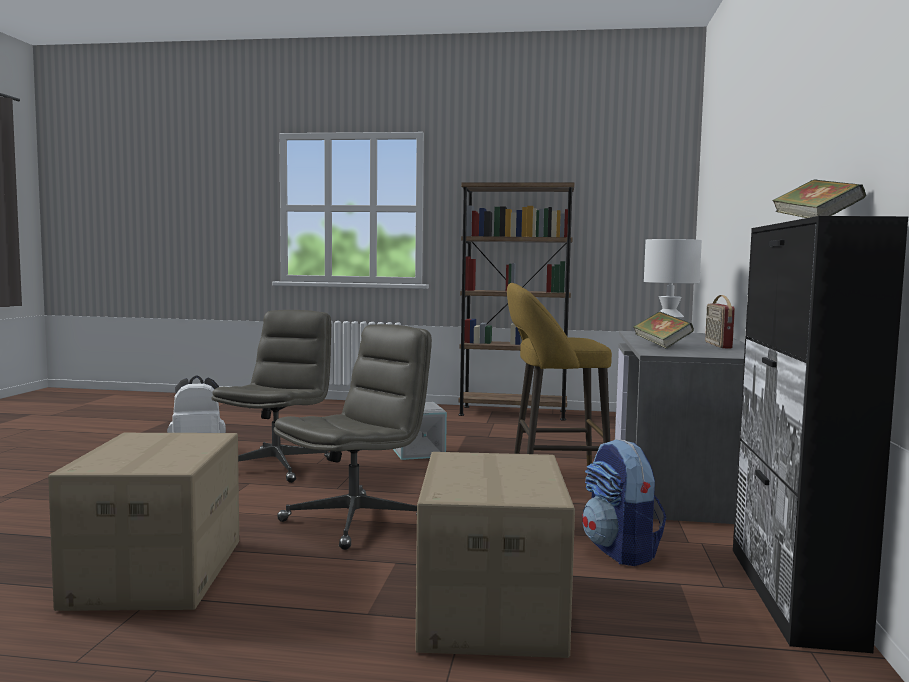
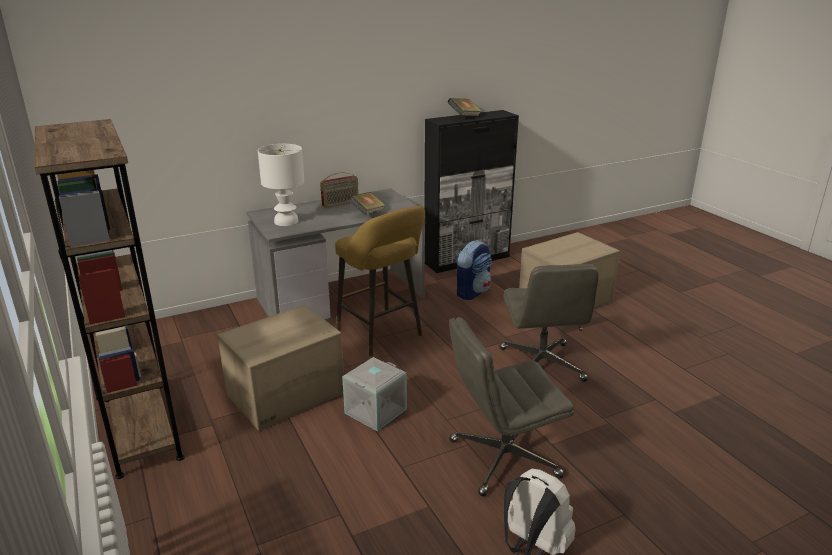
camera: 125 degrees left, 20 degrees up
(155, 573) = (676, 383): cardboard box -> cardboard box (286, 395)
(355, 521) = (542, 365): grey office chair -> grey office chair turned 105 degrees counterclockwise

